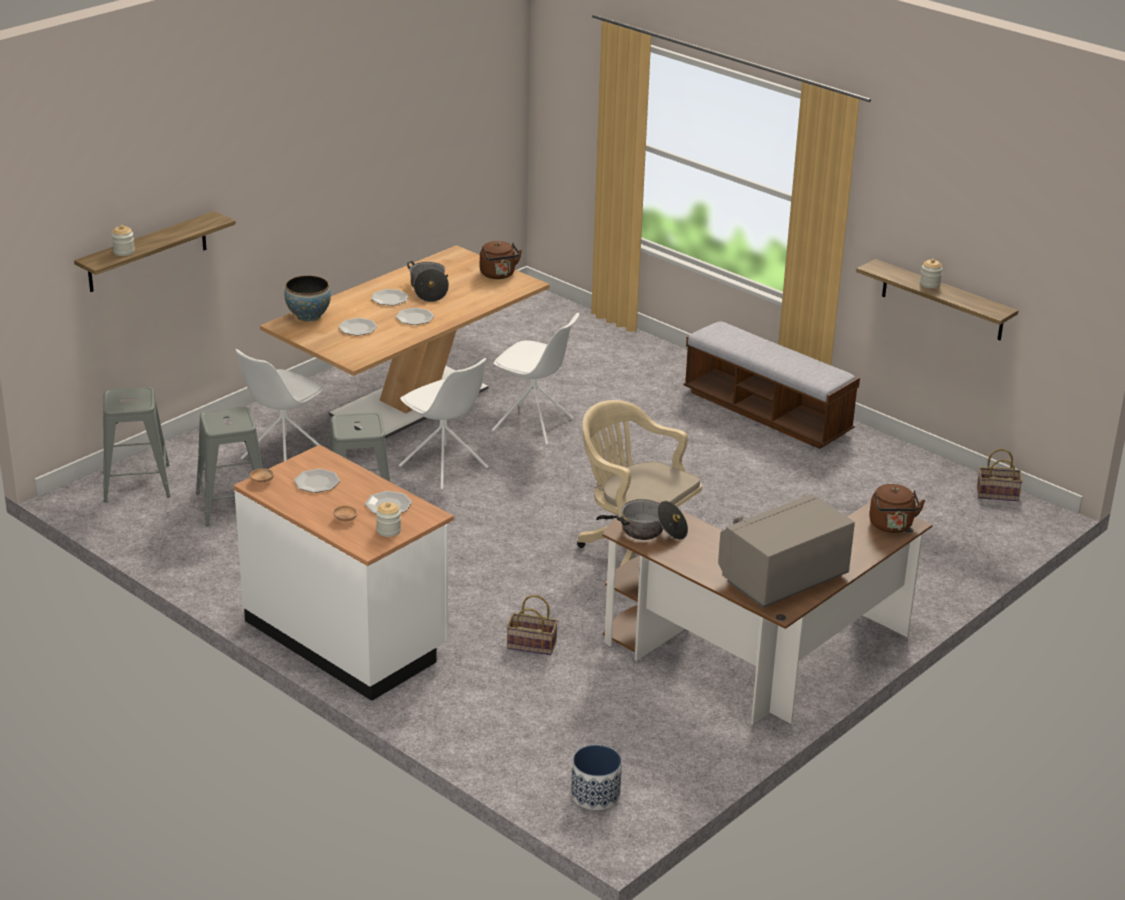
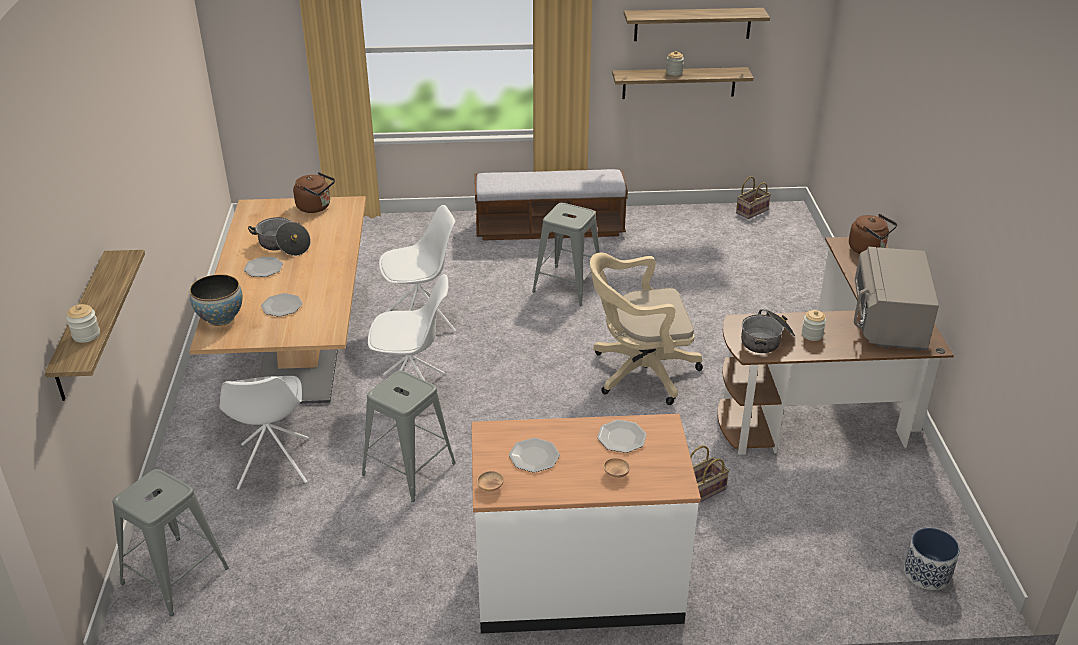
camera: 45 degrees left, 5 degrees up
(234, 505) = (299, 535): grey stool -> grey stool (568, 285)
(388, 530) = (664, 459): jar -> jar (812, 335)
(414, 317) = (313, 273): plate -> none
(961, 235) = (692, 24): none -> shelf

